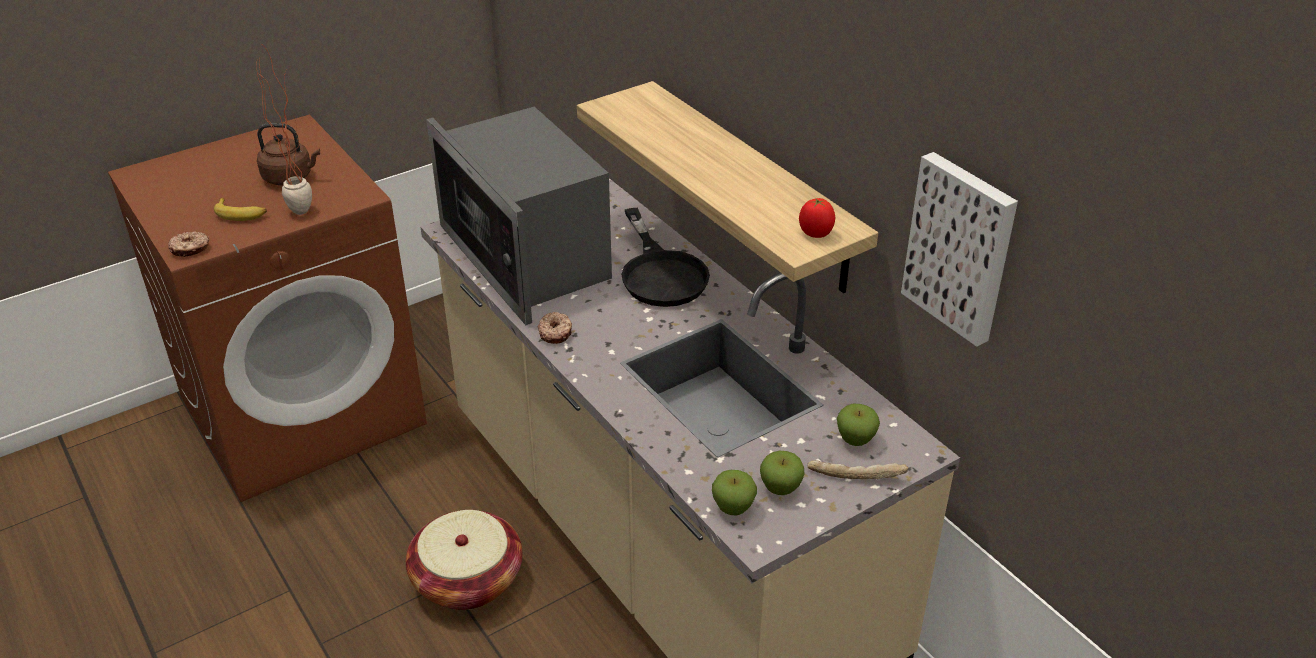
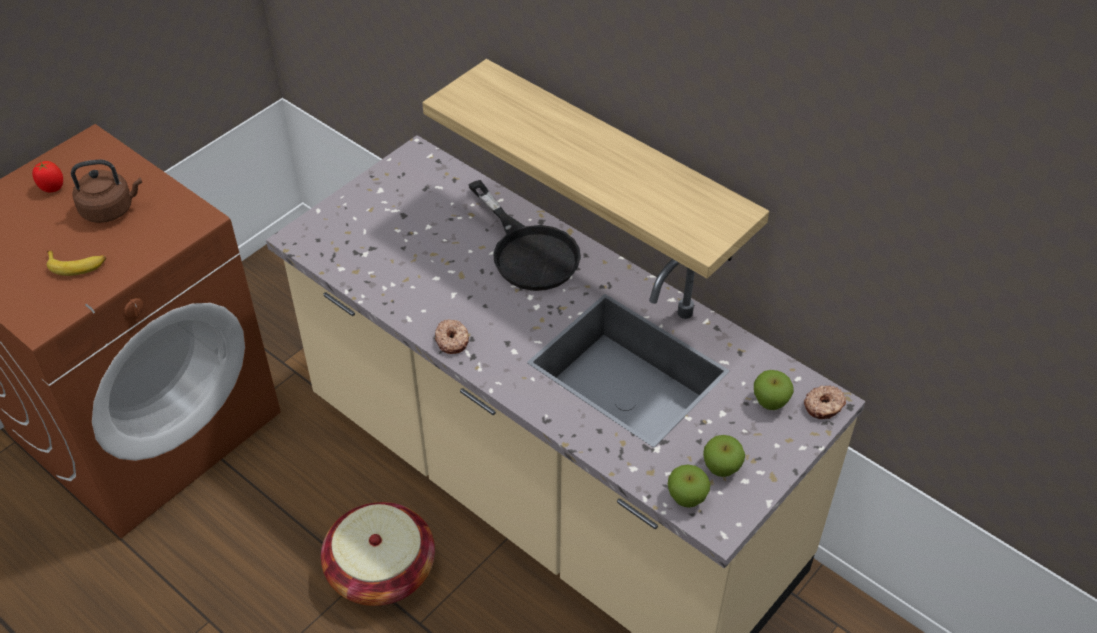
camera: 15 degrees left, 10 degrees up
(190, 249) = (41, 319): donut -> donut (824, 406)
(301, 206) = (138, 244): potted plant -> none
(527, 257) = (390, 257): microwave -> none
(815, 233) = (713, 223): tomato -> tomato (52, 188)
(856, 474) = (782, 439): bread -> none
(961, 247) = (864, 228): picture -> none

